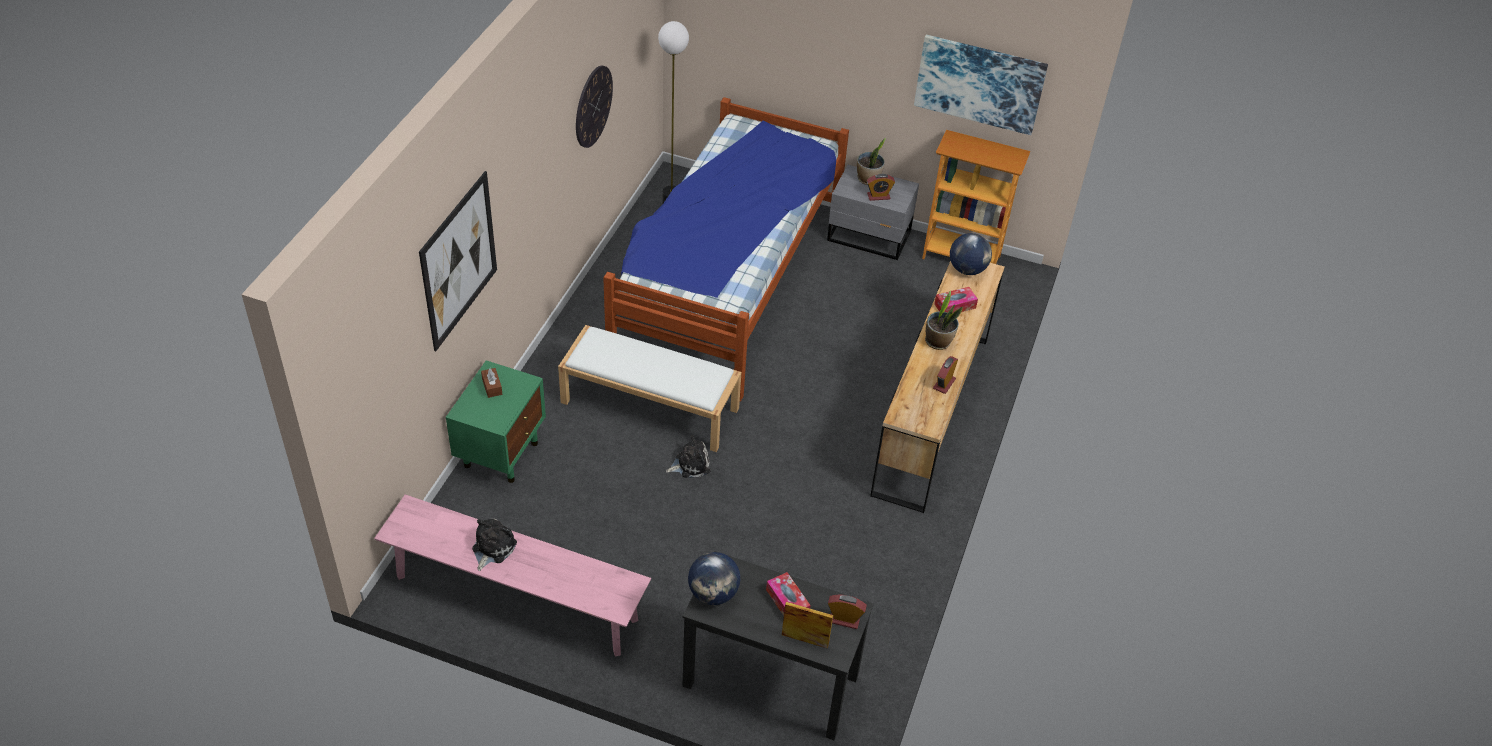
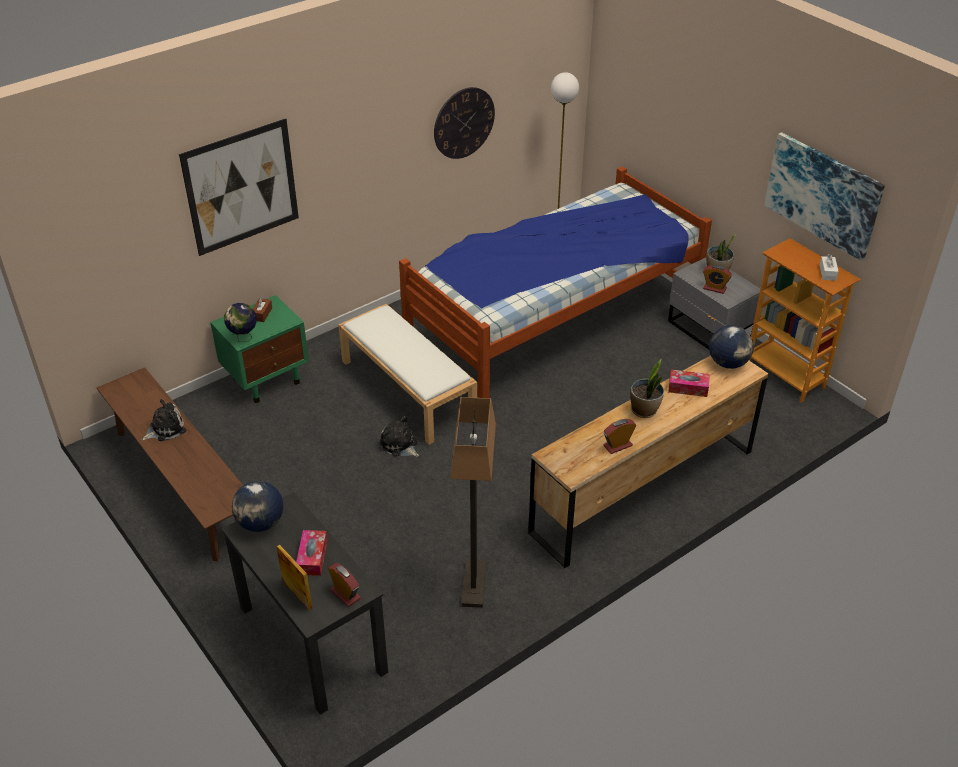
camera: 35 degrees right, 5 degrees down
(498, 420) = (243, 338): none -> globe
(516, 598) = (183, 485): pink bench -> brown bench
(690, 464) = (399, 445): plush toy -> plush toy turned 150 degrees counterclockwise
(863, 563) = (473, 584): none -> floor lamp
(1001, 154) = (827, 272): none -> white tissue box

